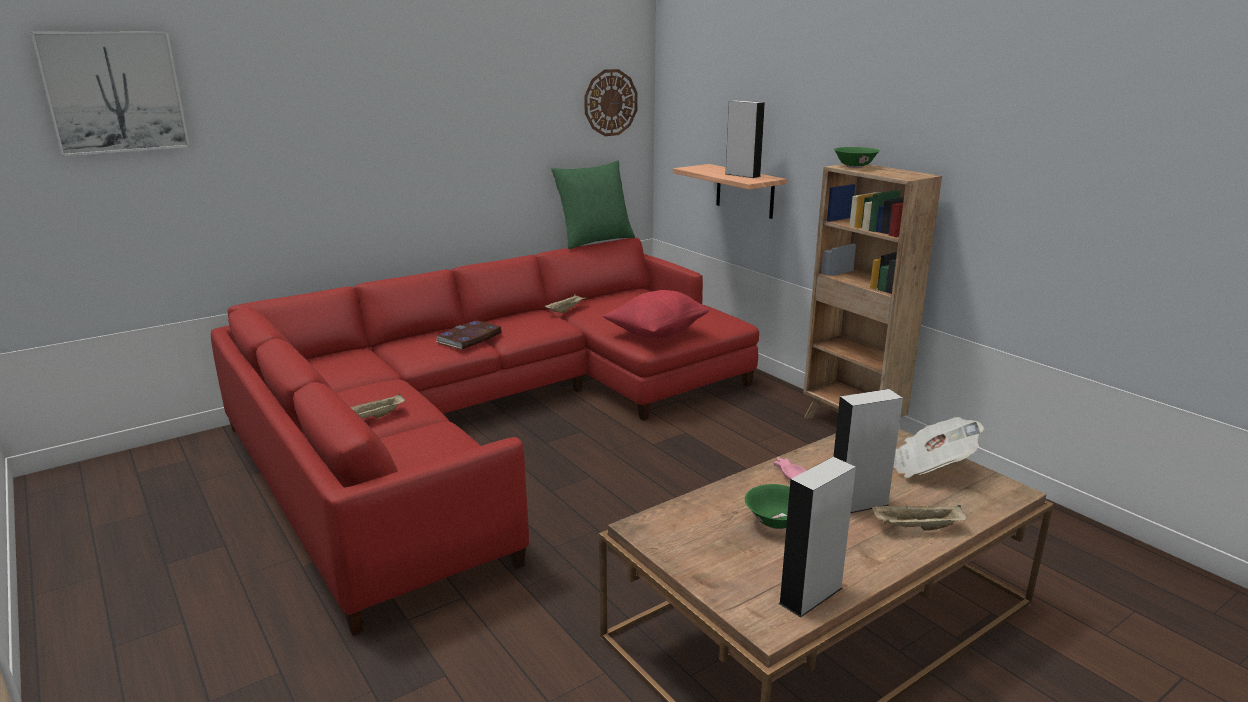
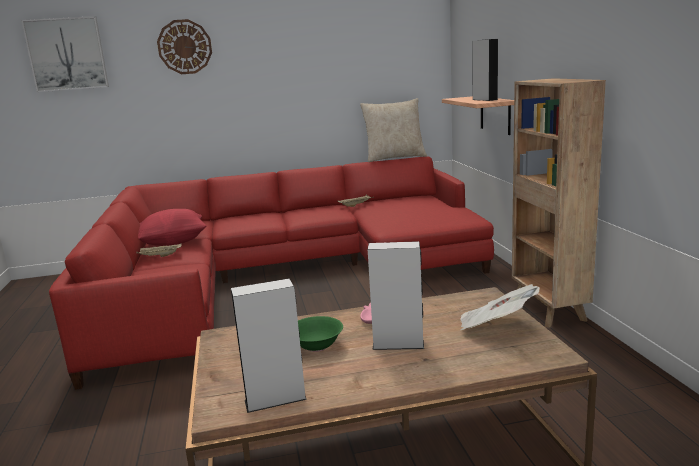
camera: 25 degrees right, 5 degrees down
(469, 338) = (271, 218): book -> none
(594, 241) = (394, 158): green pillow -> beige pillow
(610, 102) = (410, 54): wall clock -> wall clock (185, 47)
(657, 333) = (403, 222): red pillow -> red pillow (173, 243)
(855, 166) = (541, 79): green bowl -> none
(916, 528) = (425, 368): beige tray -> none

